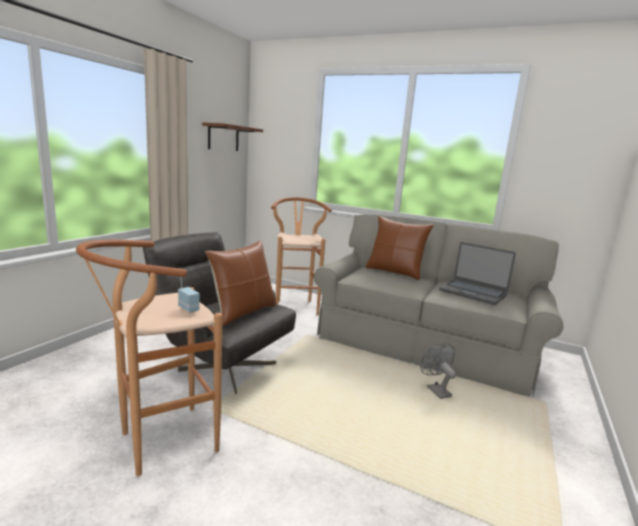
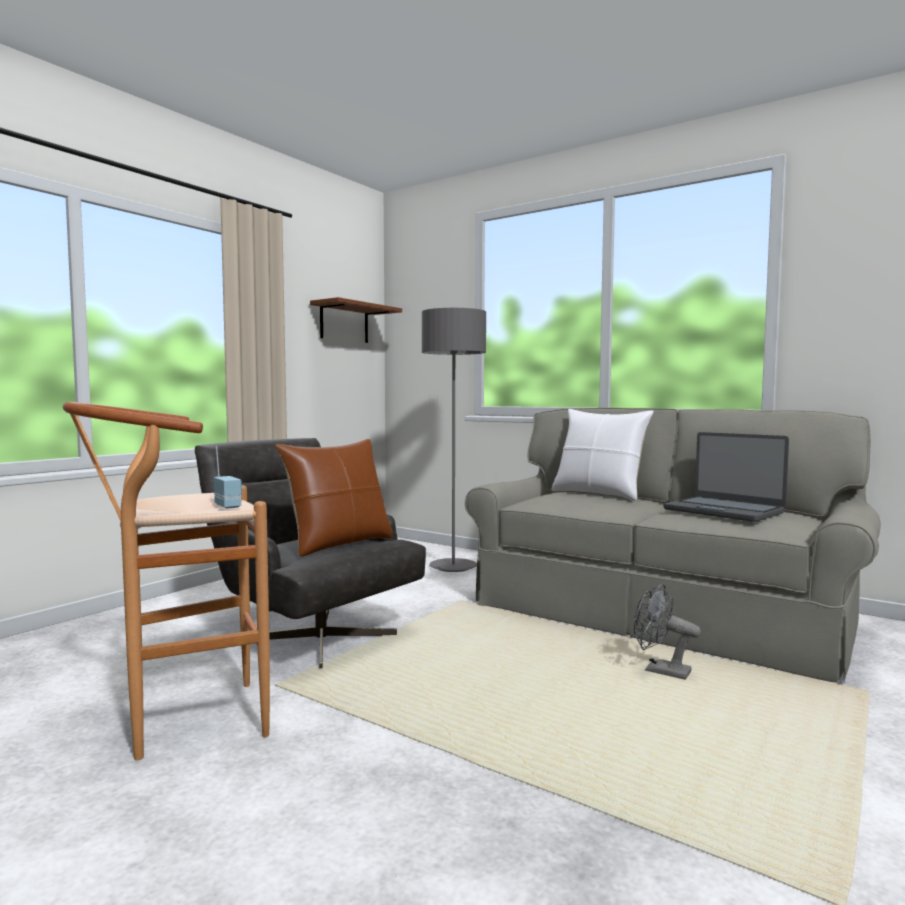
camera: 10 degrees right, 10 degrees down
(295, 305) = (453, 567): brown stool -> grey floor lamp
(394, 272) = (599, 494): brown pillow -> white pillow
(435, 390) = (660, 671): grey fan -> grey fan turned 45 degrees counterclockwise

